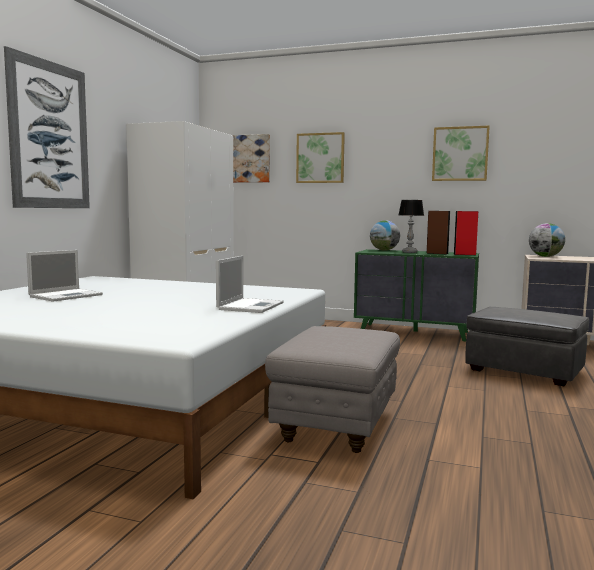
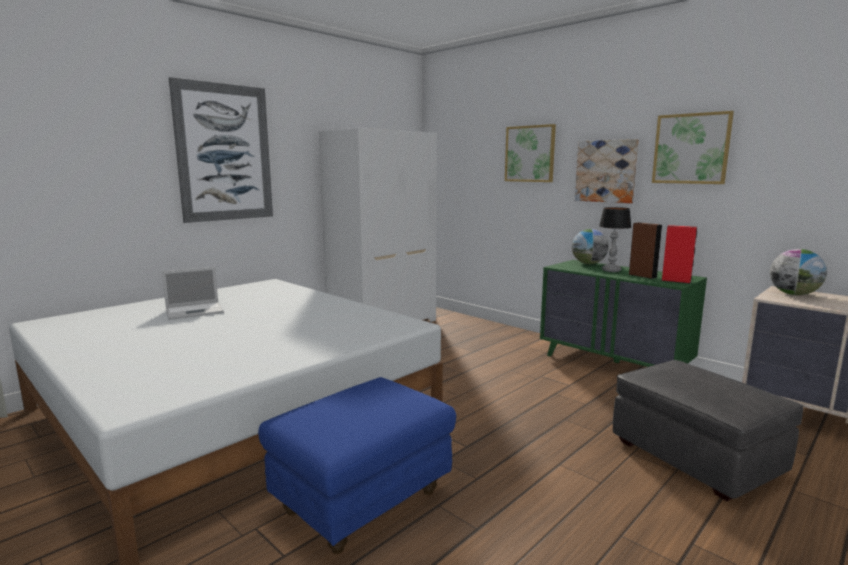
camera: 25 degrees right, 5 degrees up
(248, 158) = (462, 154): picture -> picture (606, 171)
(251, 306) = (308, 350): laptop -> none
(335, 426) = (362, 502): grey ottoman -> blue ottoman

